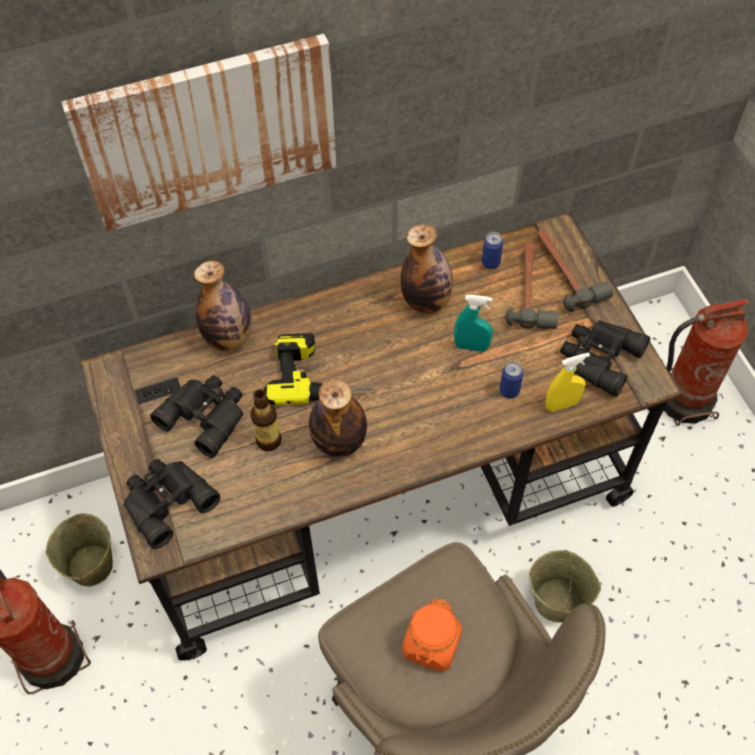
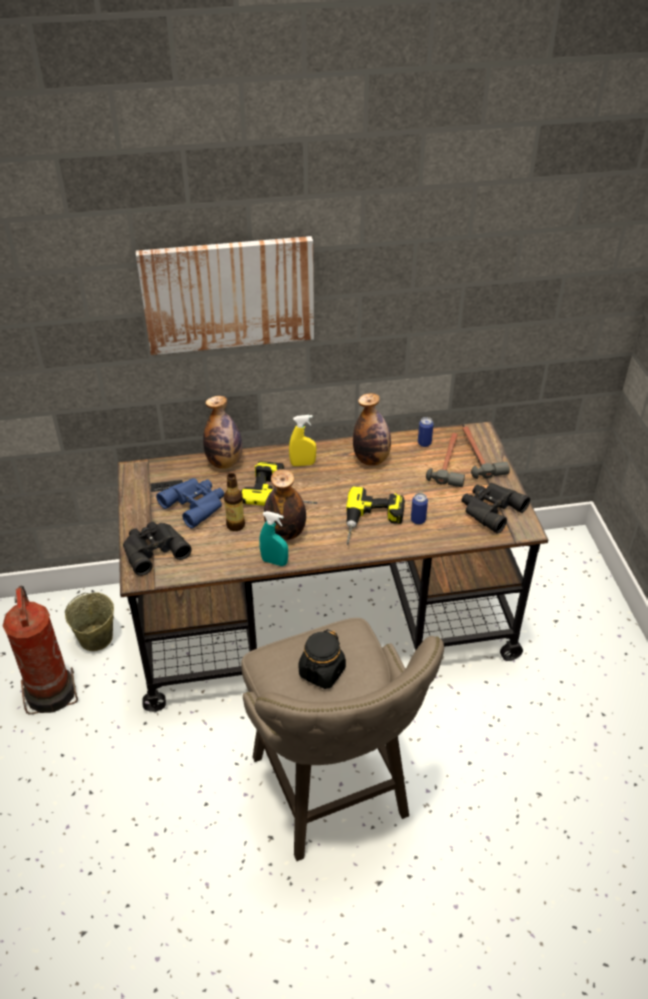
camera: 10 degrees right, 15 degrees down
(206, 415) = (195, 504): black binoculars -> blue binoculars
(431, 644) = (322, 672): orange jar -> black jar
(451, 407) = (372, 523): none -> power drill
(471, 346) = (397, 490): turquoise spray bottle -> turquoise spray bottle (274, 561)
(557, 601) = (446, 719): beige bucket -> none
(561, 404) = (455, 533): yellow spray bottle -> yellow spray bottle (303, 464)
(681, 400) = (576, 597): fire extinguisher -> none

